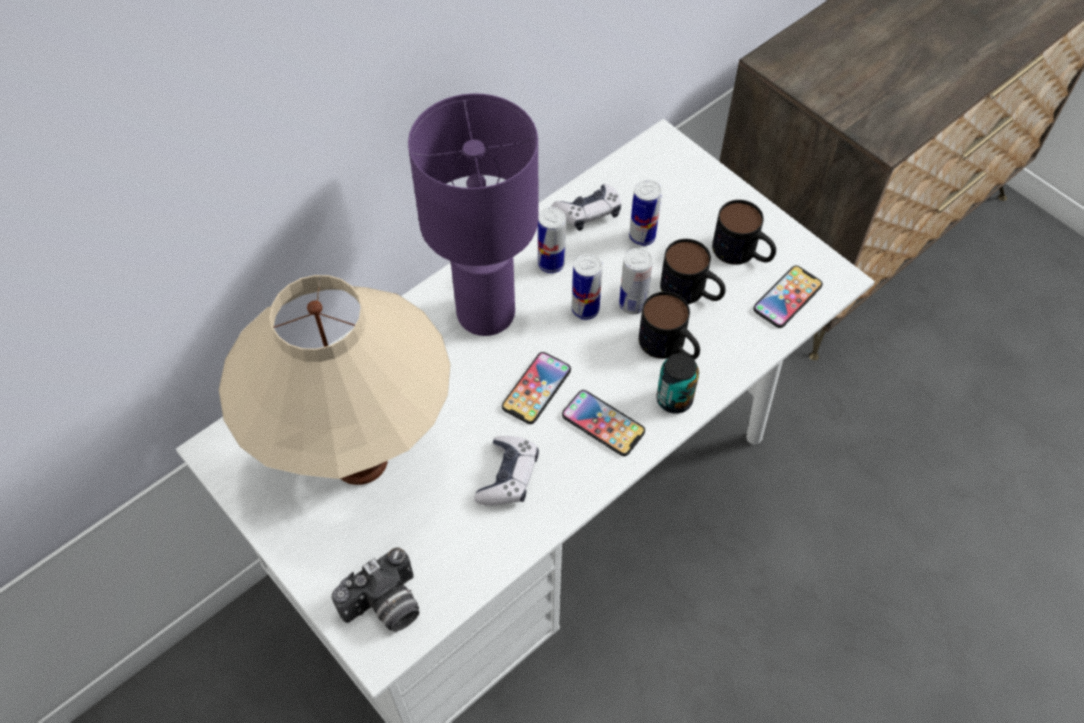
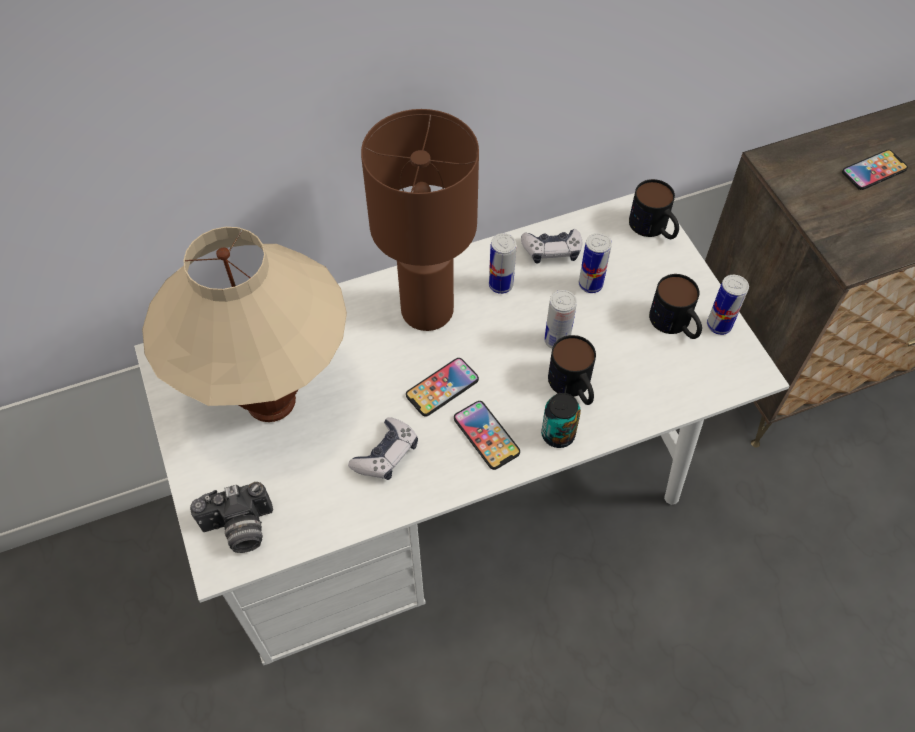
camera: 20 degrees right, 0 degrees up
(487, 312) = (428, 310): purple table lamp -> brown table lamp
(585, 309) = (513, 333): can -> can (719, 325)
(692, 292) = (614, 345): mug -> mug (654, 228)
(787, 297) = (700, 376): phone -> phone (874, 171)

